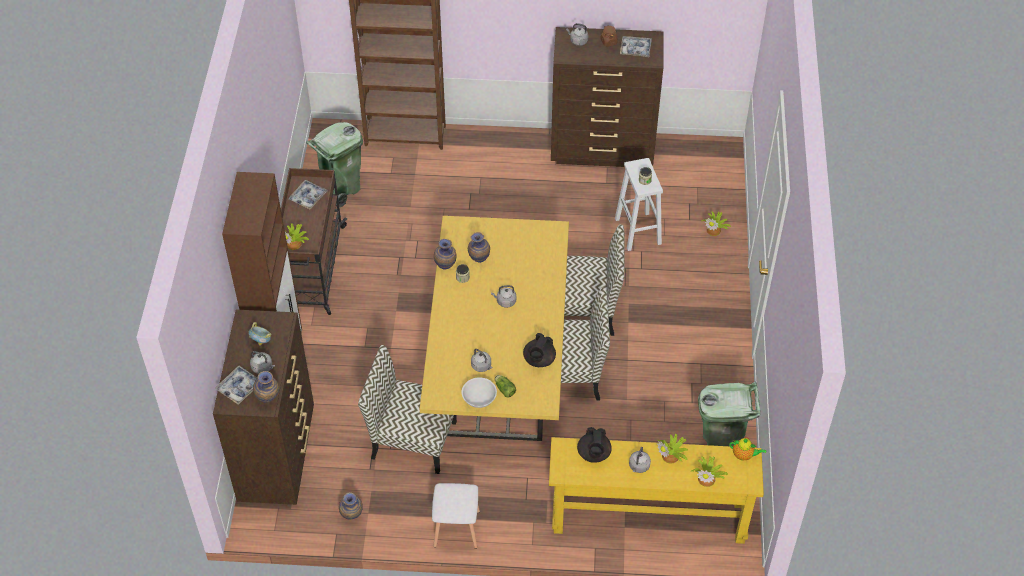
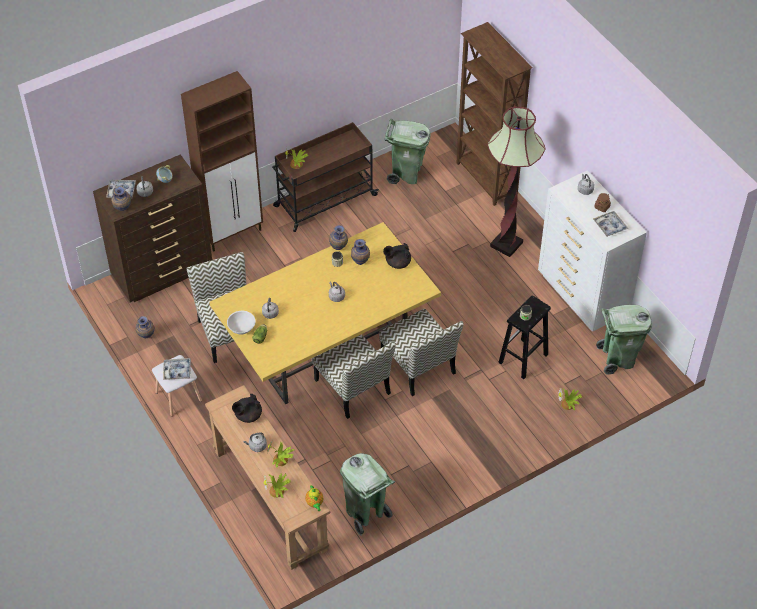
camera: 55 degrees right, 0 degrees up
(308, 197) = (342, 148): tray -> tray (177, 371)
(496, 167) = (506, 244): none -> floor lamp
(539, 360) = (301, 342): black teapot -> black teapot (397, 263)
(602, 151) = (582, 296): brown dresser -> white dresser
(638, 232) = (522, 359): white stool -> black stool
(648, 516) = (270, 500): yellow console table -> brown console table
(691, 168) = (617, 358): none -> green trash can

